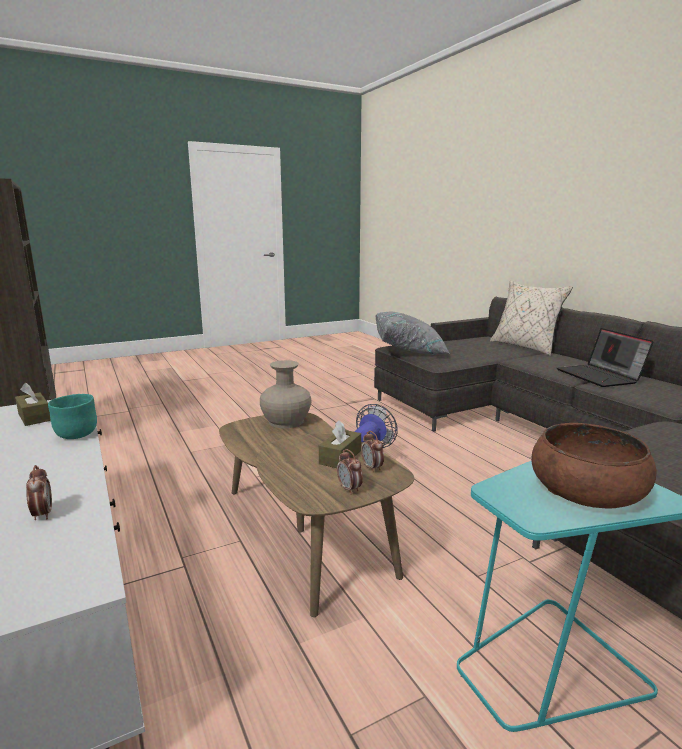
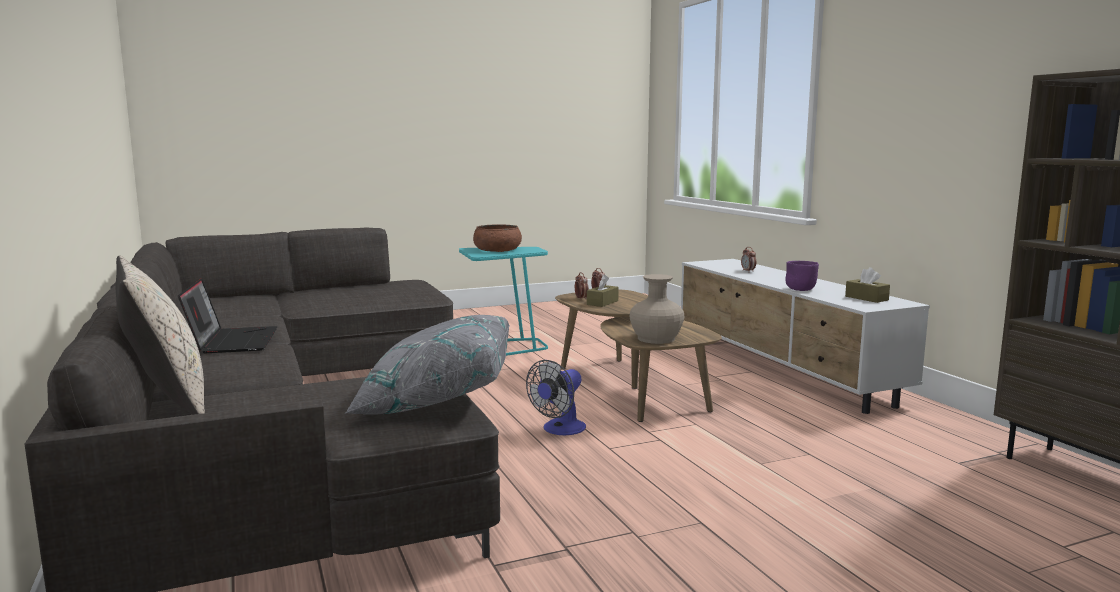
camera: 175 degrees left, 5 degrees down
(76, 435) = (801, 290): turquoise bowl -> purple bowl

